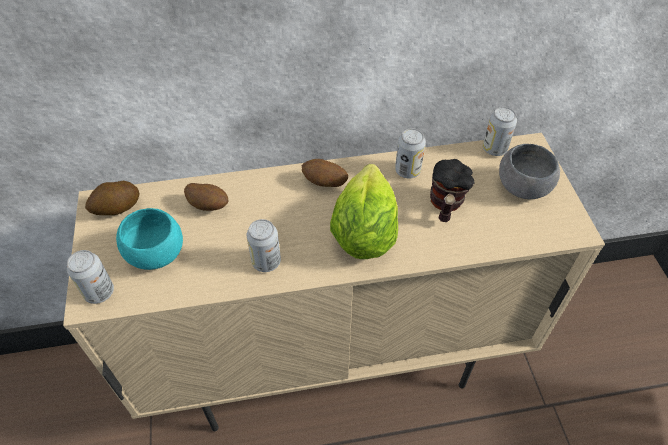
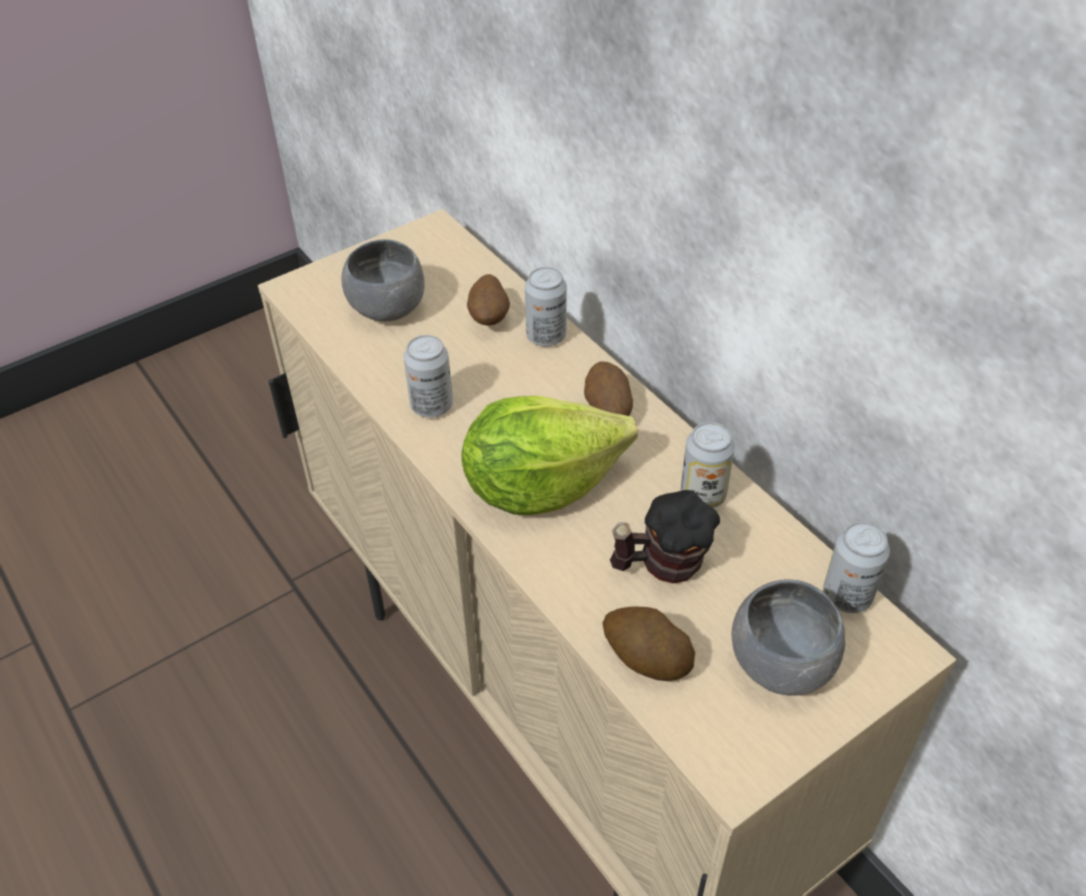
camera: 65 degrees right, 5 degrees down
(99, 292) = (311, 289): can -> can (546, 336)
(117, 208) = (435, 247): potato -> potato (646, 658)
(156, 254) = (387, 308): turquoise bowl -> grey bowl

